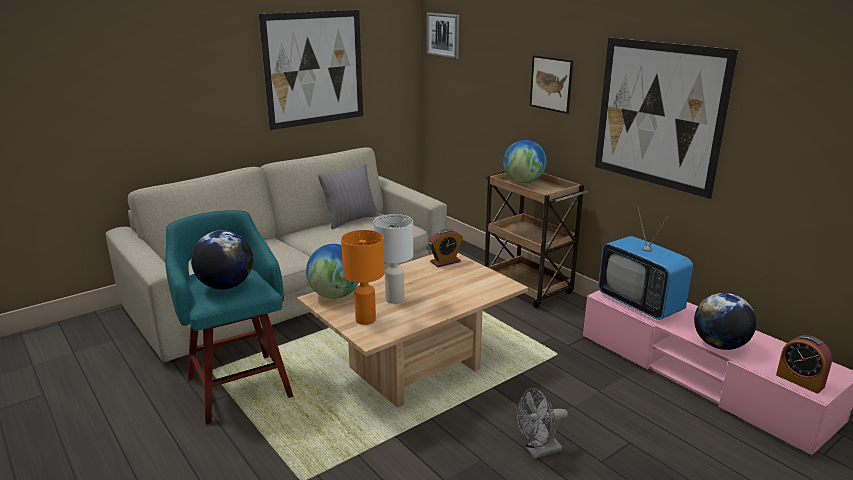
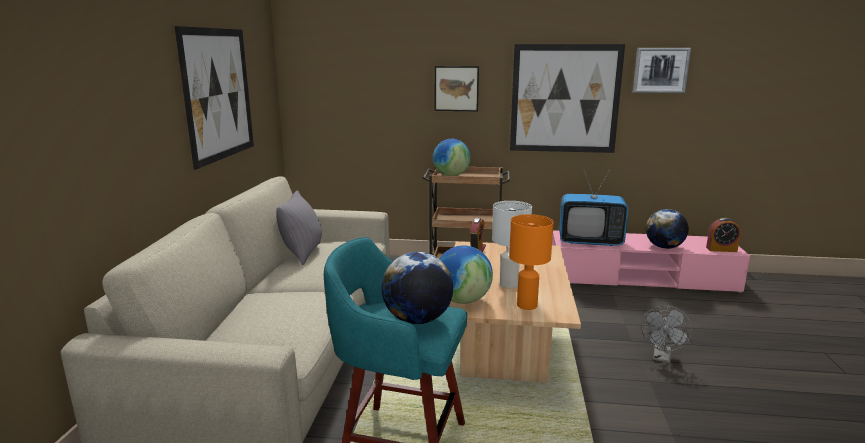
camera: 45 degrees left, 5 degrees down
(443, 35) = (312, 57): picture -> picture (660, 70)

